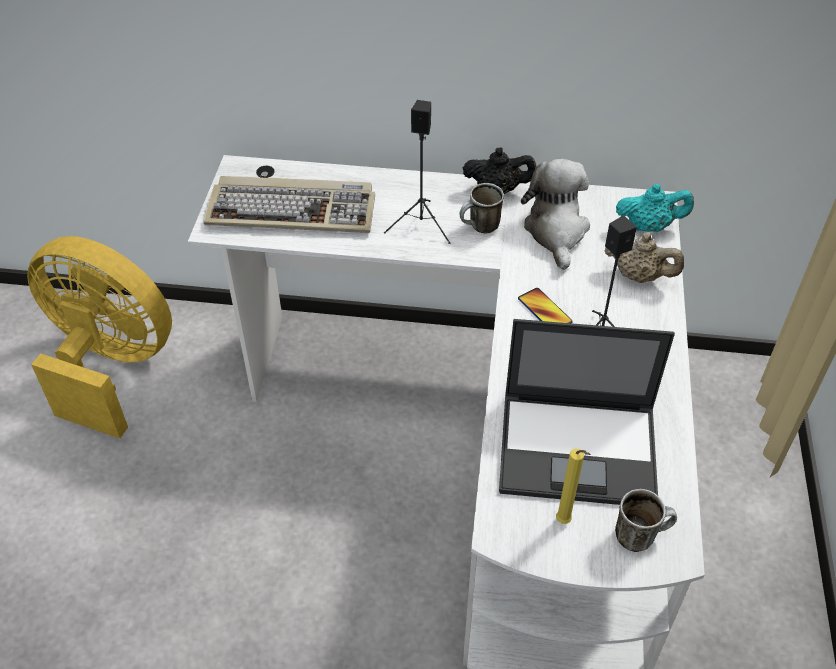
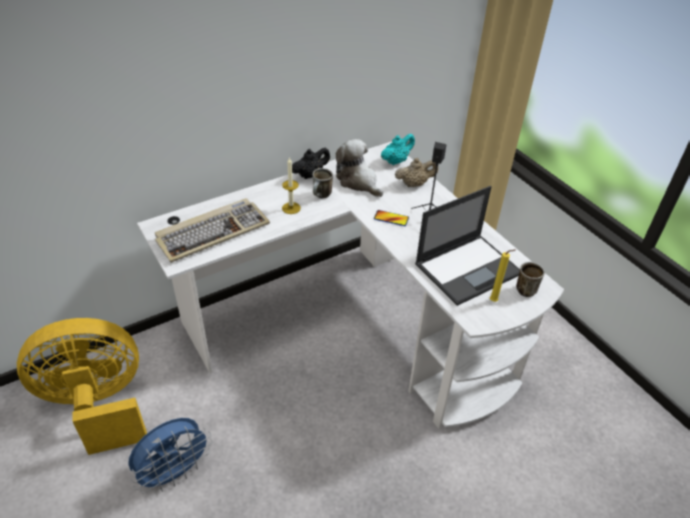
camera: 40 degrees left, 5 degrees down
(116, 496) = (175, 473): none -> blue fan
(422, 225) = (291, 208): black speaker -> candle

